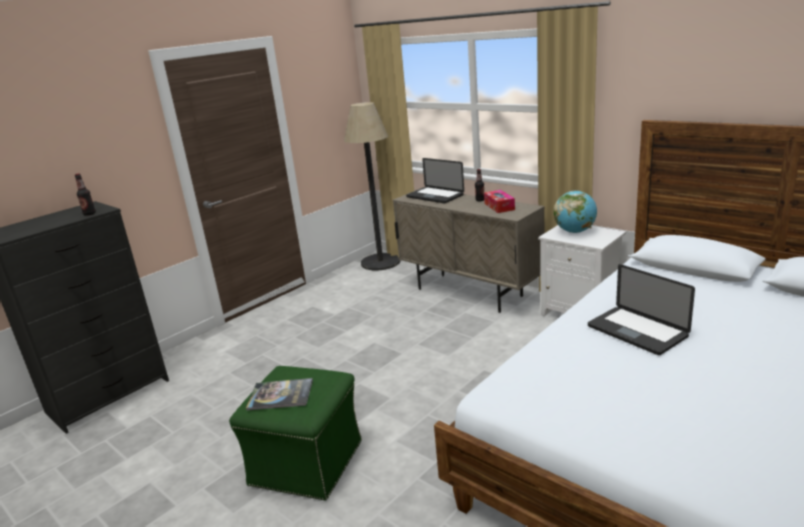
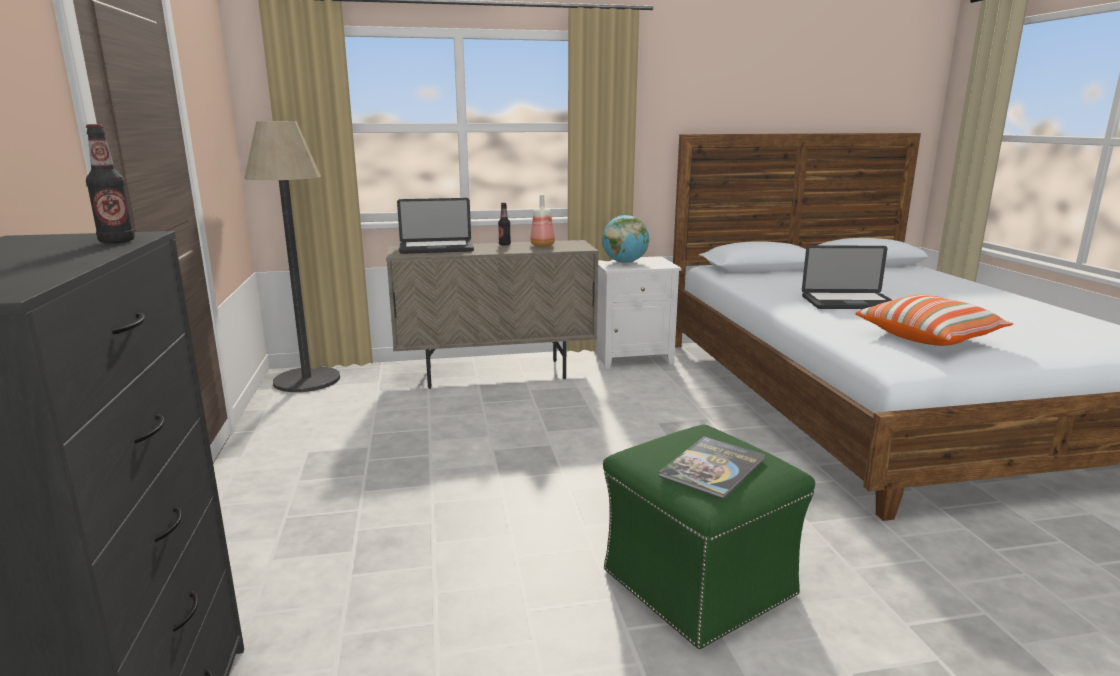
camera: 55 degrees left, 5 degrees down
(499, 206) = (543, 245): tissue box -> bottle
(580, 389) = (929, 337): none -> pillow

